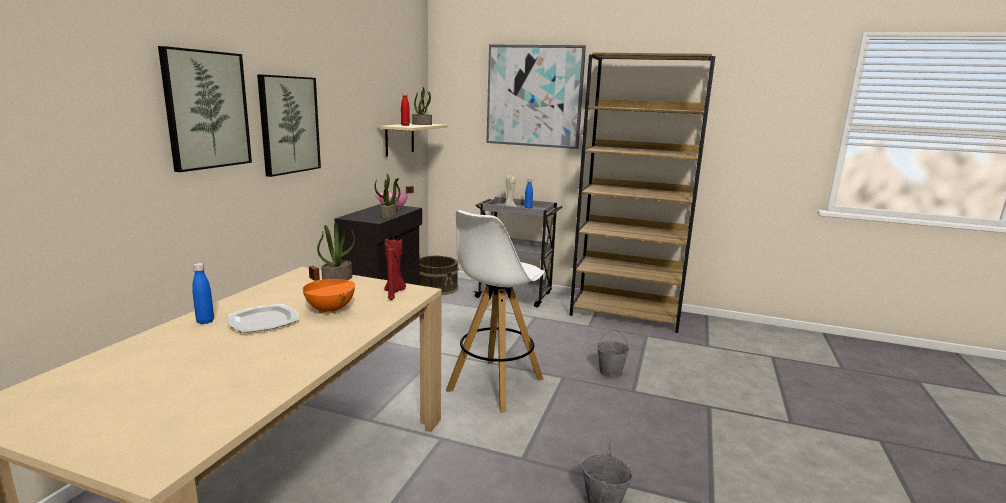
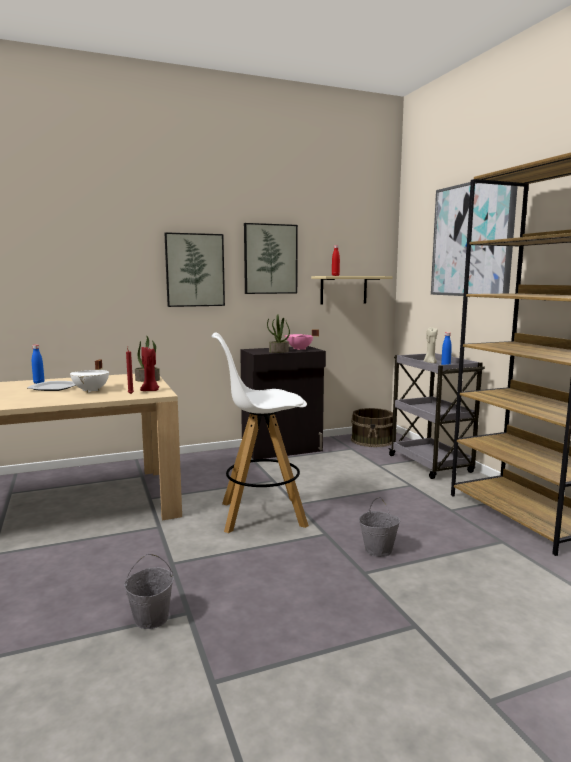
camera: 50 degrees right, 5 degrees down
(206, 110) = (116, 257): picture -> picture (270, 259)
(331, 310) = (92, 390): orange cooking pot -> white cooking pot
(422, 124) = (362, 275): potted plant -> none

